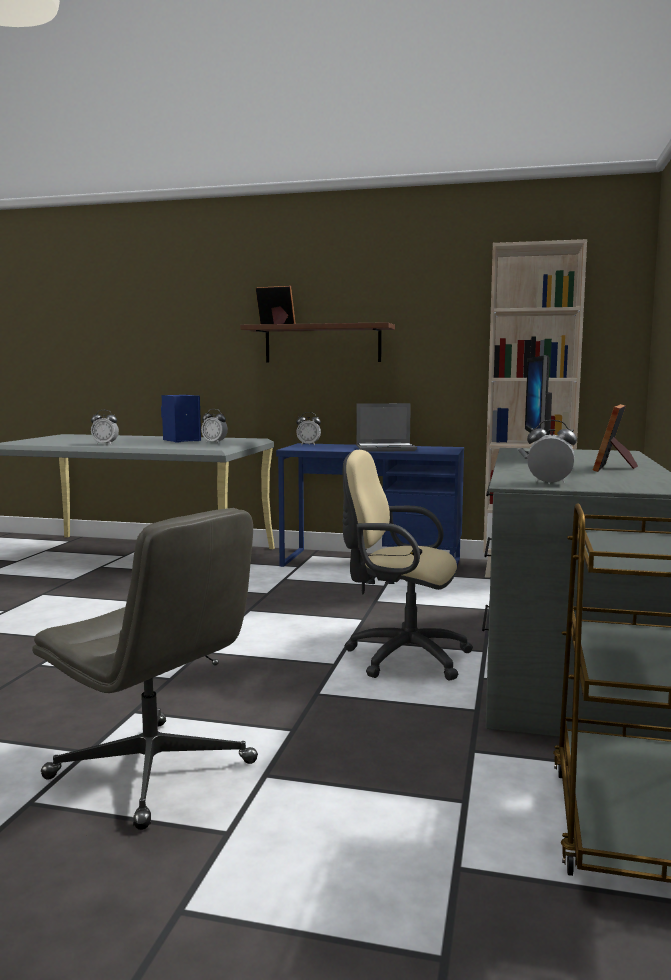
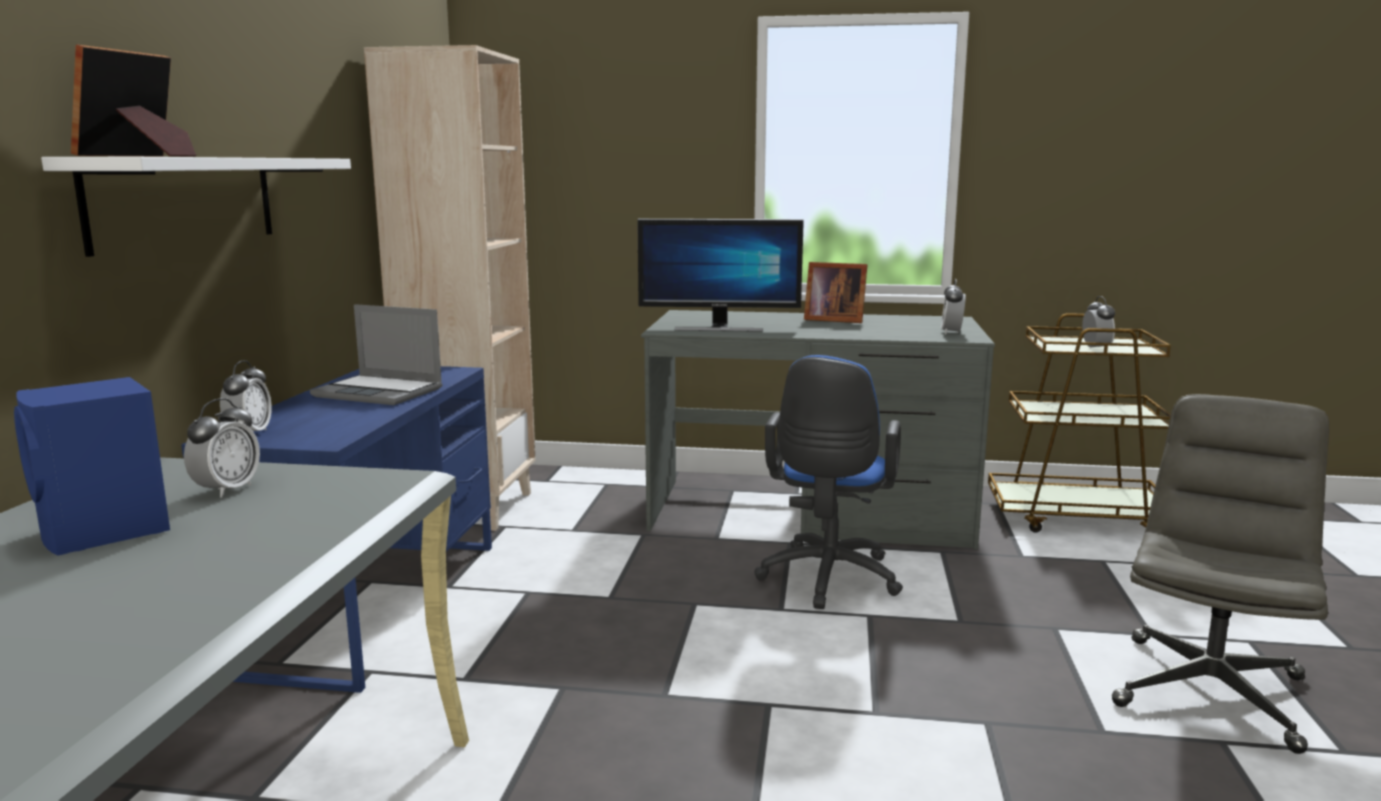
camera: 95 degrees left, 5 degrees up
(105, 444) = (139, 622): alarm clock -> alarm clock (1096, 348)
(322, 344) = (185, 201): brown shelf -> white shelf
(386, 449) = (380, 392): laptop -> laptop turned 120 degrees clockwise
(401, 657) = (827, 580): beige office chair -> blue office chair

